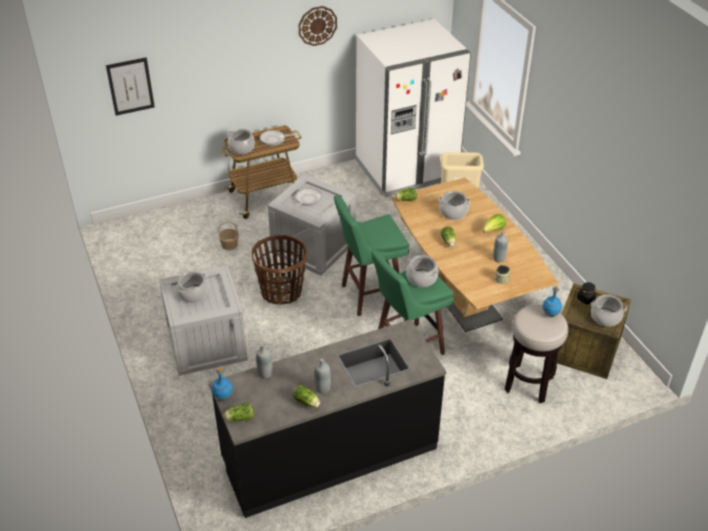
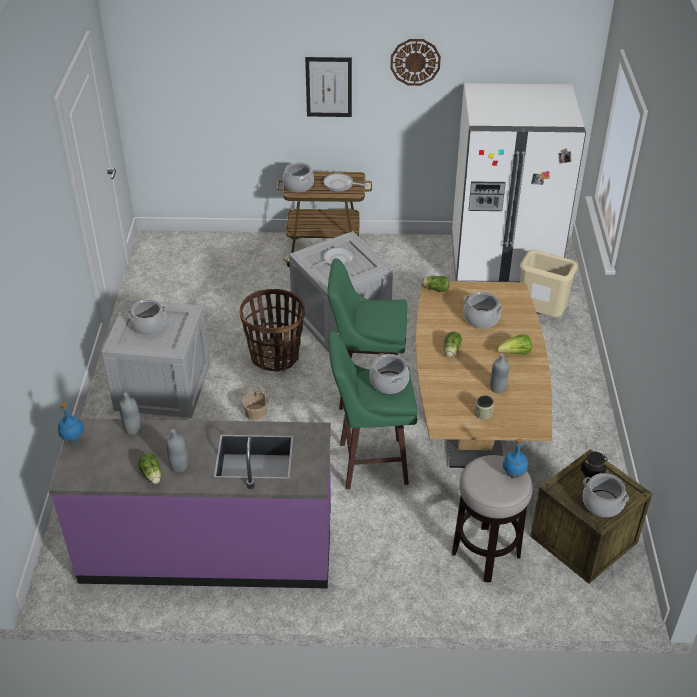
camera: 25 degrees right, 0 degrees up
(130, 86) = (186, 86): picture -> picture (328, 87)
(229, 245) = (254, 290): basket -> basket (256, 413)
(239, 418) = (72, 467): lettuce -> none
(329, 454) = (208, 550): black counter -> purple counter

